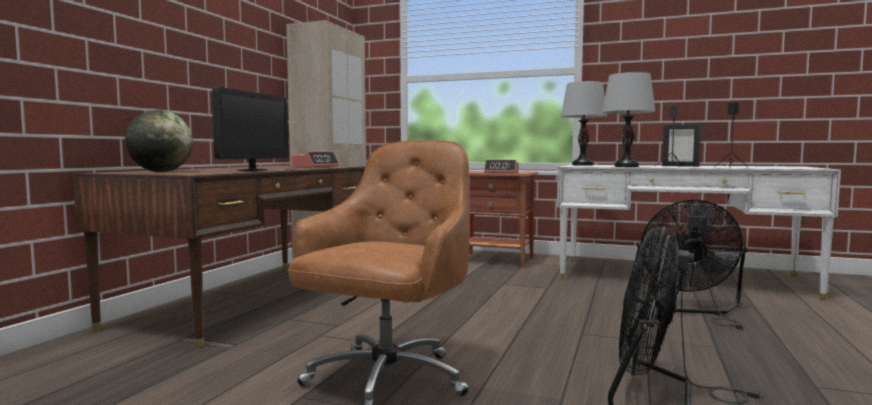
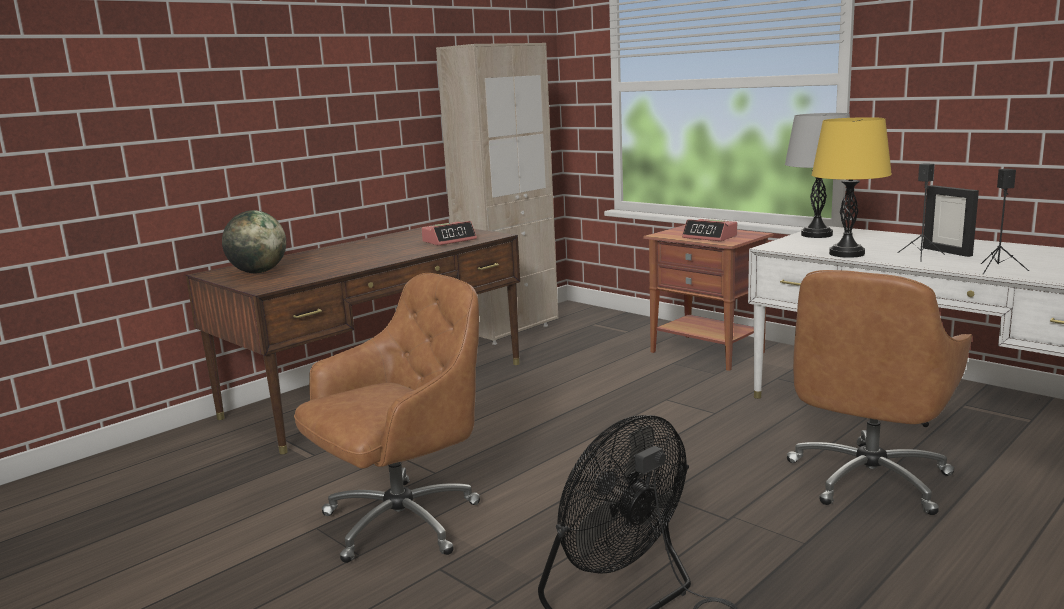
camera: 25 degrees right, 10 degrees up
(252, 170) = (346, 267): monitor -> none
(626, 166) = (846, 254): grey table lamp -> yellow table lamp
(695, 310) = (868, 479): black fan -> brown office chair

